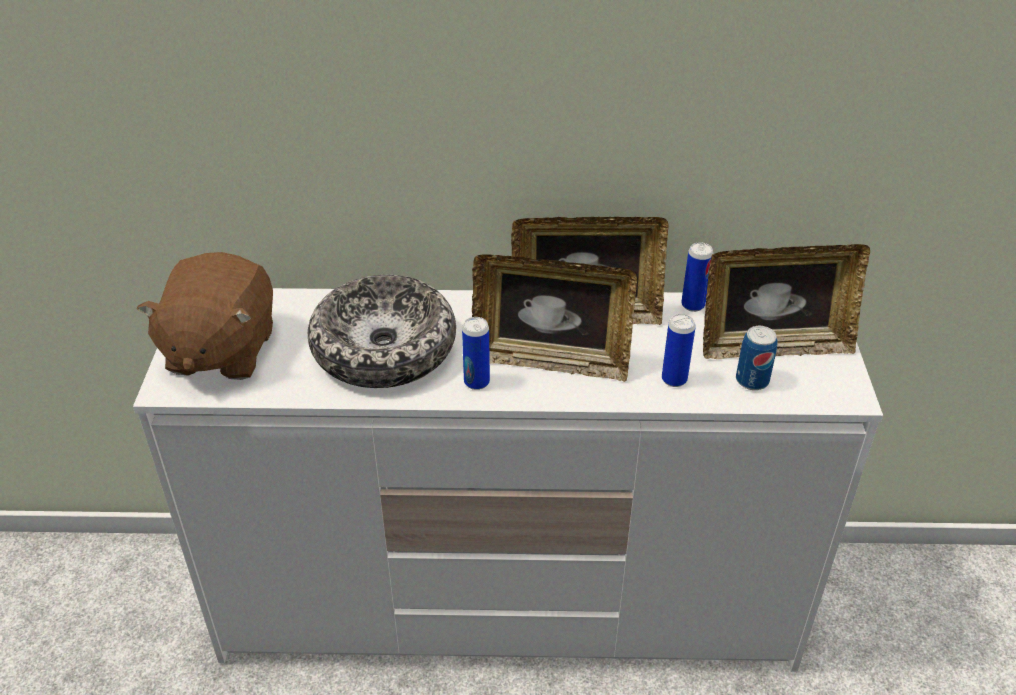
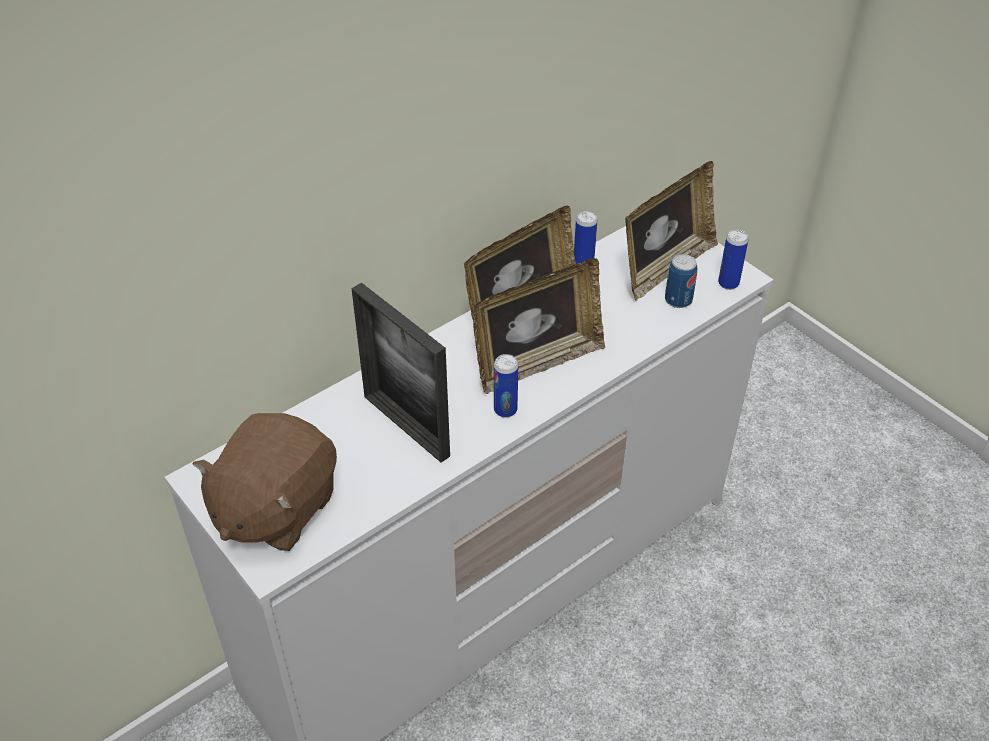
camera: 40 degrees left, 5 degrees up
(220, 351) = (275, 508): brown plush toy -> brown plush toy turned 60 degrees clockwise
(384, 348) = (406, 426): bowl -> picture frame
(674, 379) = (631, 328): can -> can (728, 283)

